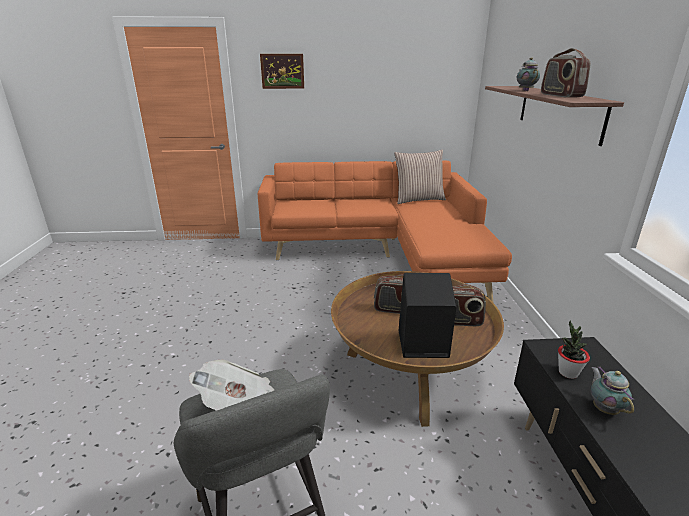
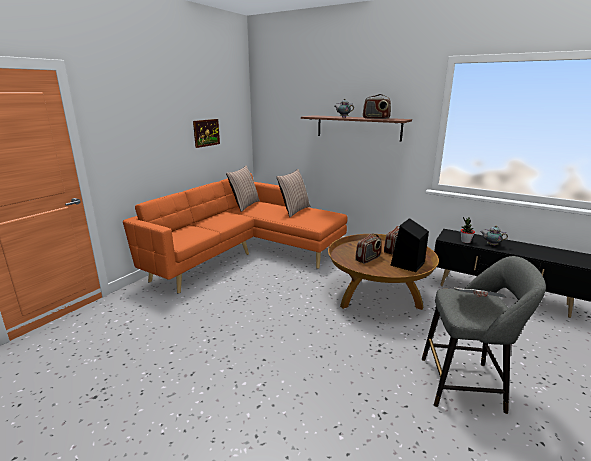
camera: 55 degrees left, 5 degrees down
(282, 71) = (126, 114): picture -> picture (206, 132)
(452, 222) = (294, 210): none -> pillow

